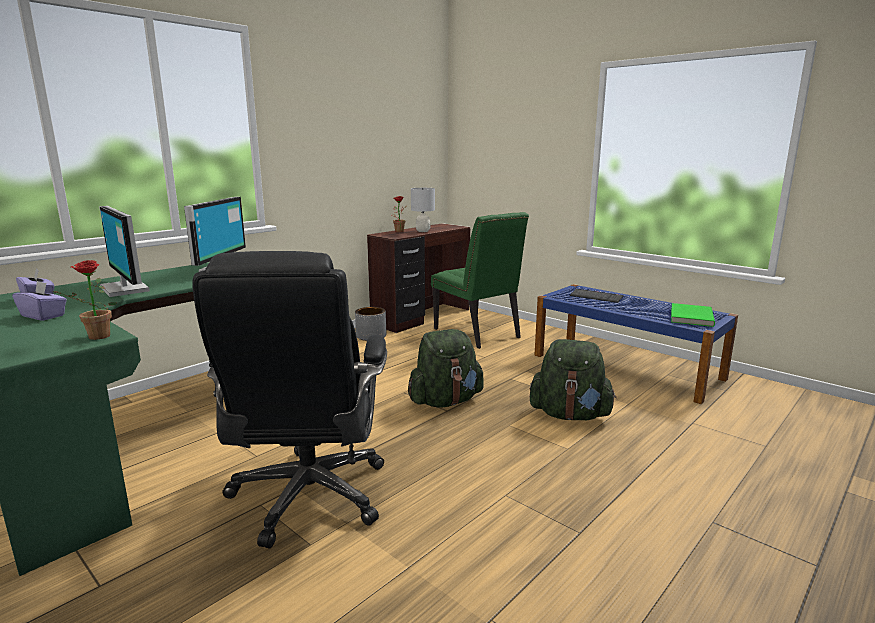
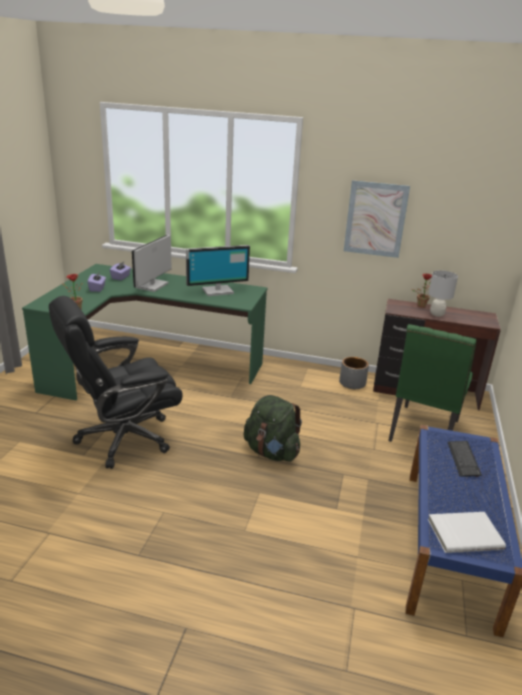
camera: 60 degrees right, 10 degrees up
(340, 148) = (375, 219): none -> picture
(570, 415) = (303, 522): green backpack -> none
(690, 317) = (464, 533): green book -> white book

